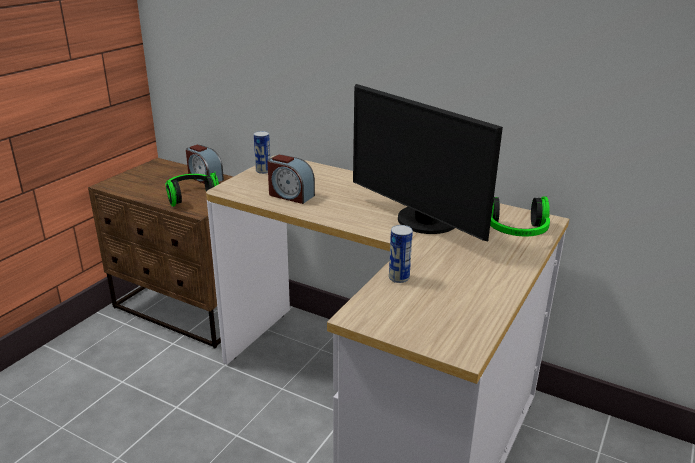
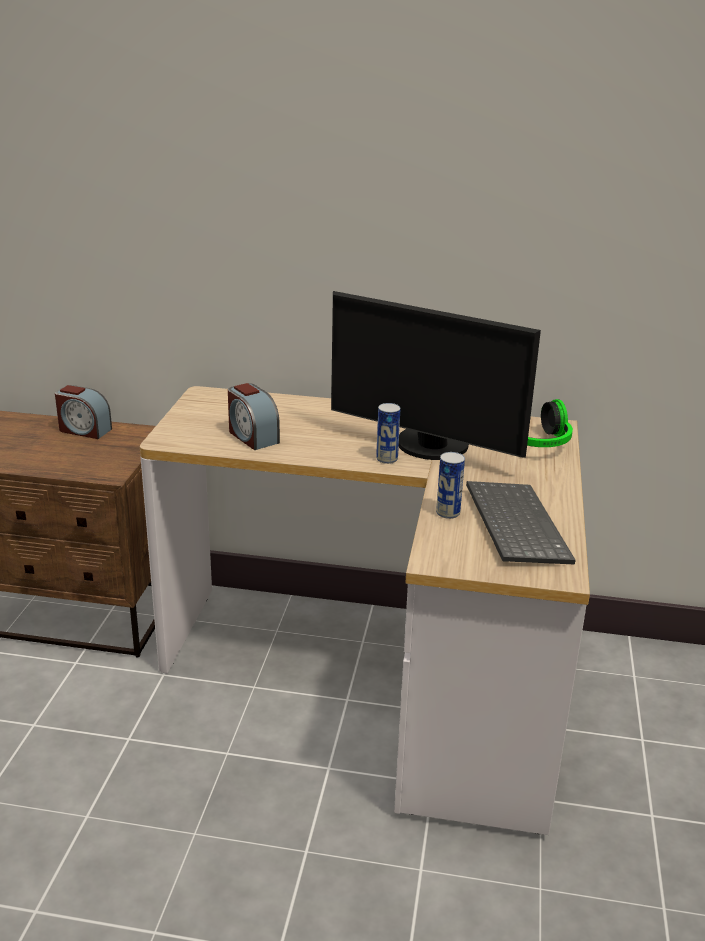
camera: 20 degrees left, 0 degrees up
(191, 197) = (85, 457): headphones -> none
(263, 171) = (192, 410): can -> can (387, 459)
(290, 195) = (252, 437): alarm clock -> alarm clock turned 45 degrees clockwise
(449, 297) = (513, 524): none -> keyboard

